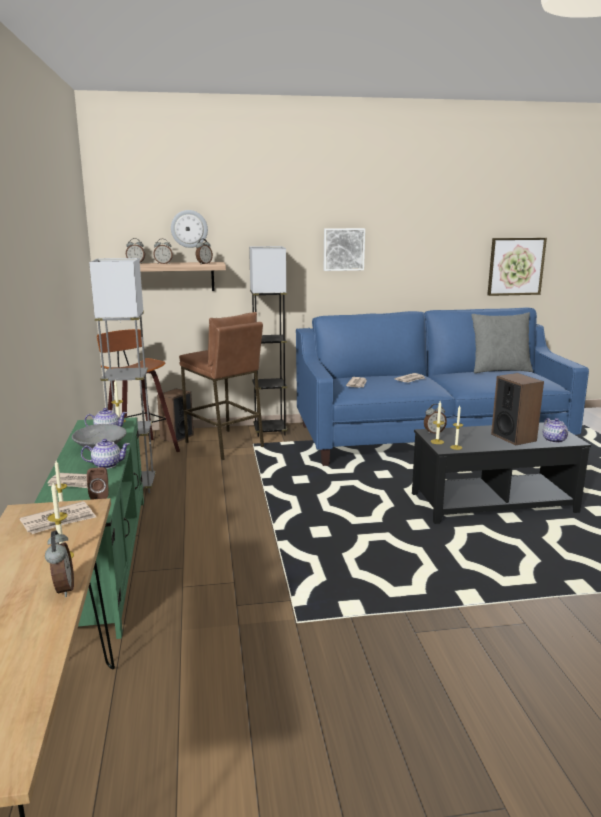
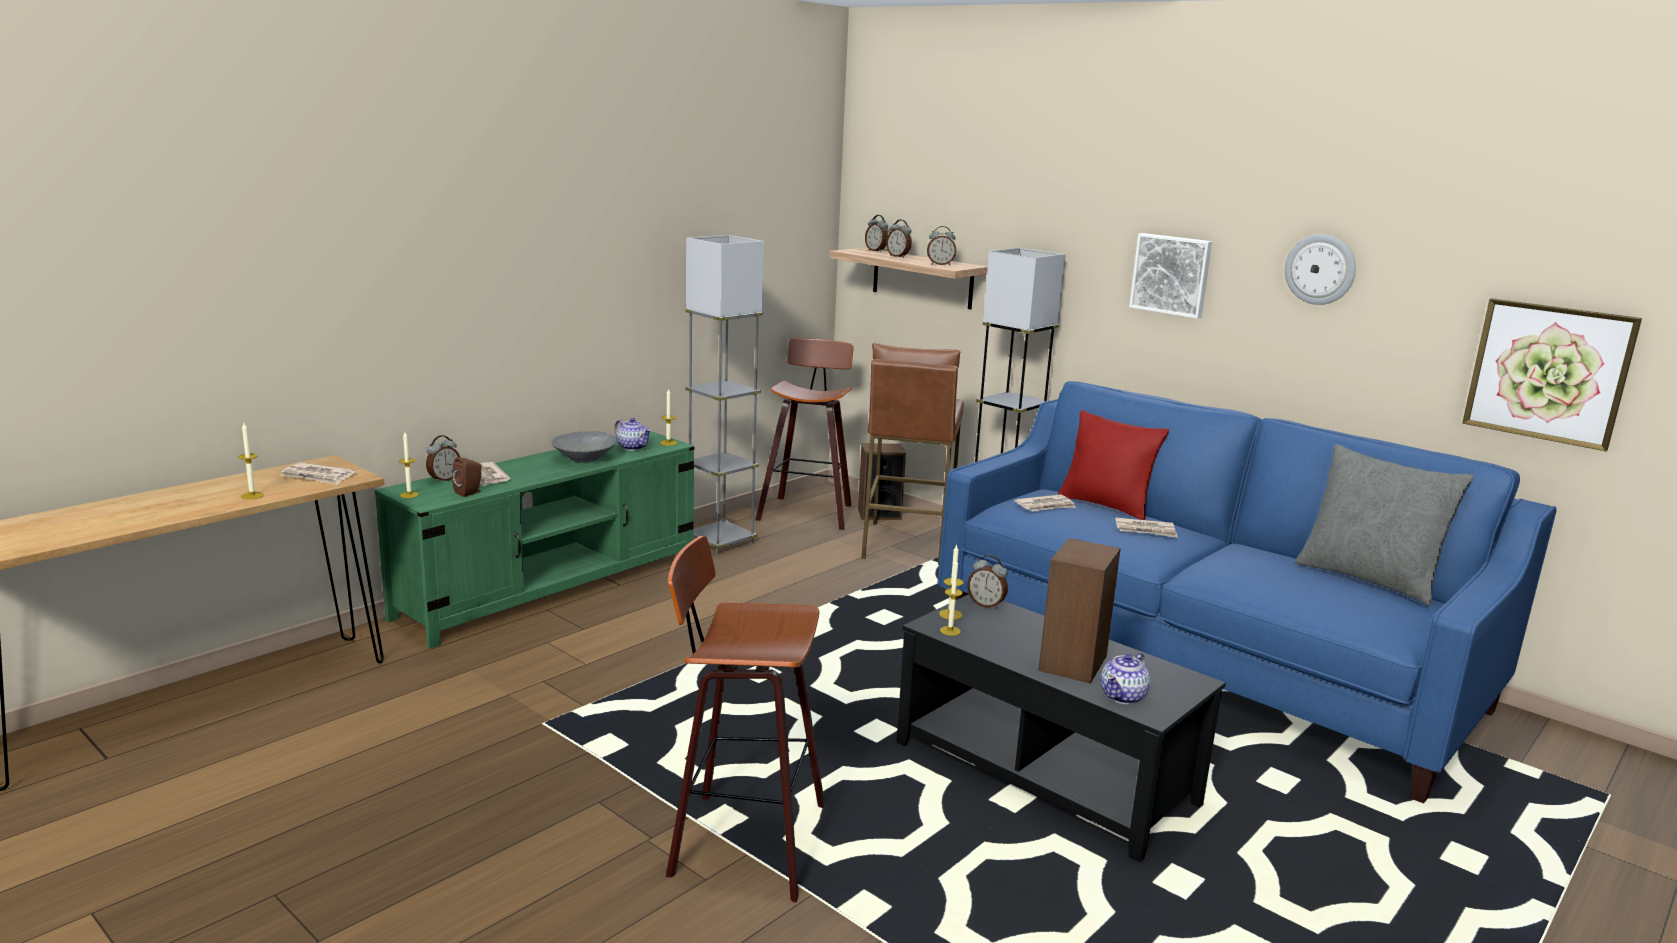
camera: 50 degrees right, 0 degrees up
(62, 589) = (197, 511): alarm clock -> alarm clock (444, 479)
(106, 465) = (545, 473): teapot -> none
(189, 228) = (951, 209): wall clock -> wall clock (1320, 269)
(370, 376) = (1105, 506): none -> red pillow
(495, 599) = (742, 841): none -> stool

